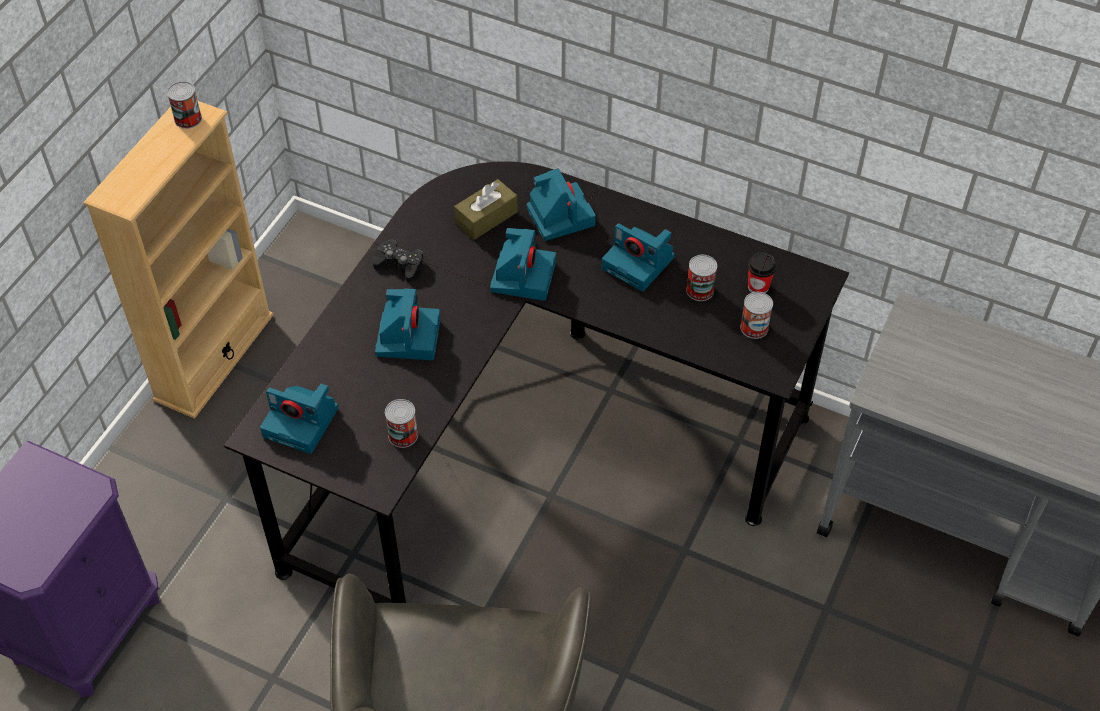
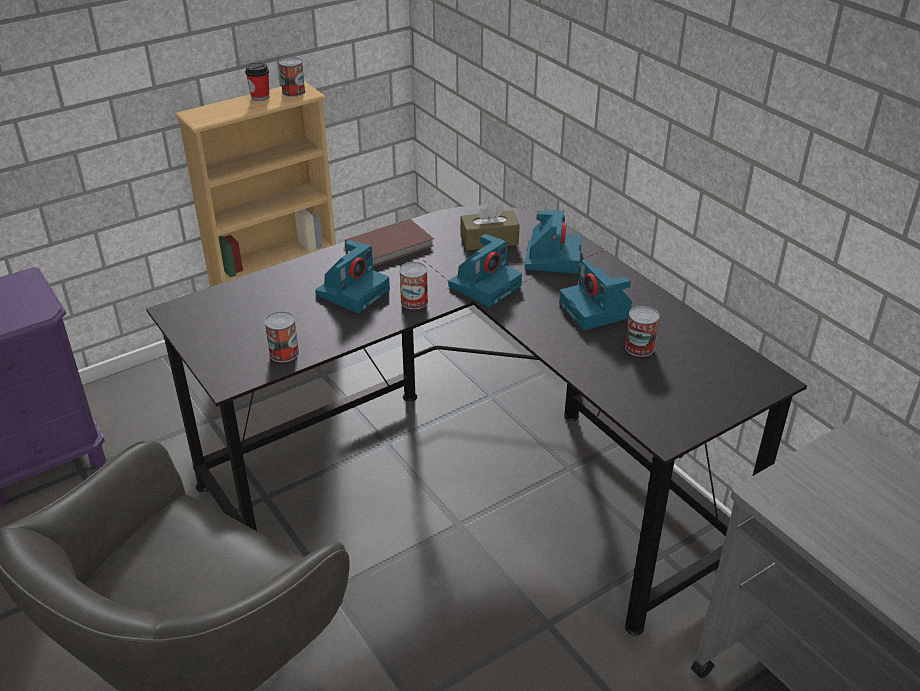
camera: 30 degrees right, 15 degrees down
(302, 422) = (217, 315): camera -> none
(399, 265) = (391, 246): black game controller -> brown book
(754, 327) = (672, 393): can -> can (414, 301)
(758, 287) = (700, 364): cup -> cup (260, 97)

